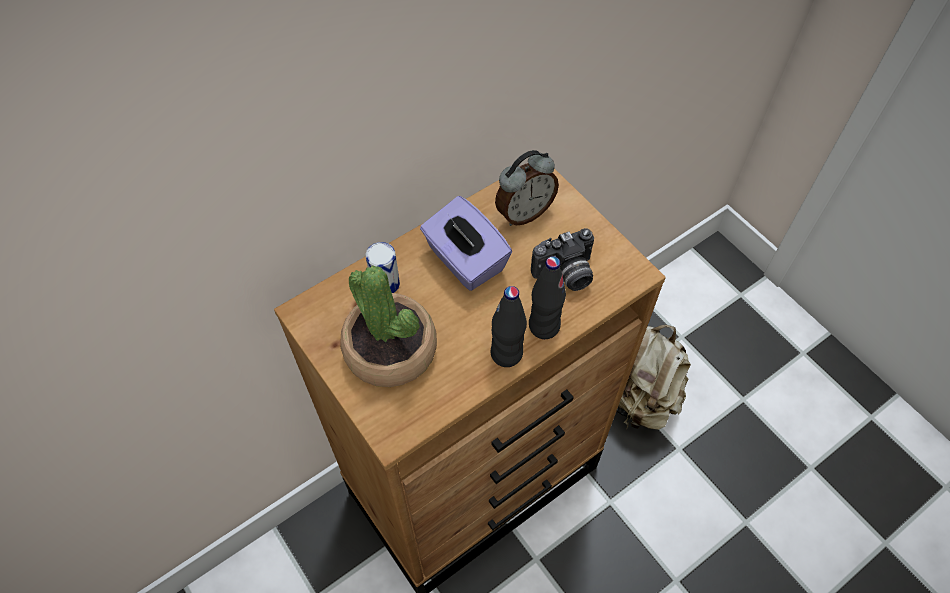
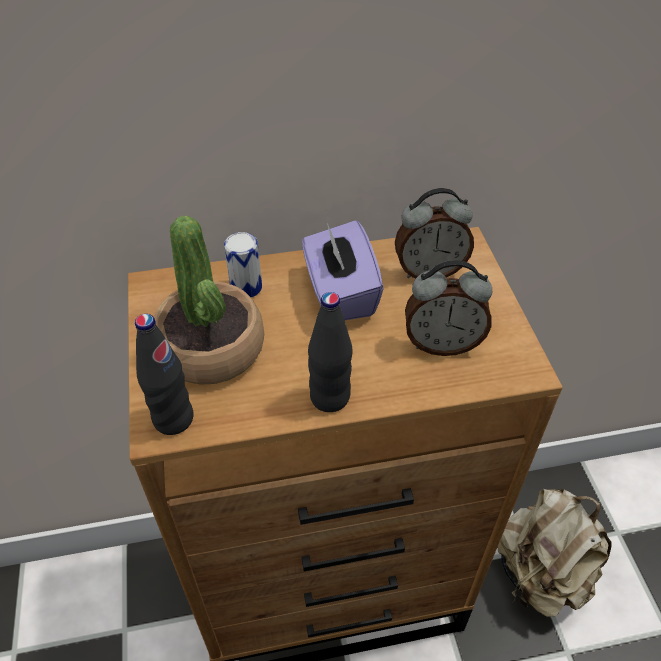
camera: 25 degrees right, 10 degrees down
(544, 326) = (388, 385): black bottle -> black bottle (173, 419)
(565, 275) = (442, 343): camera -> alarm clock

